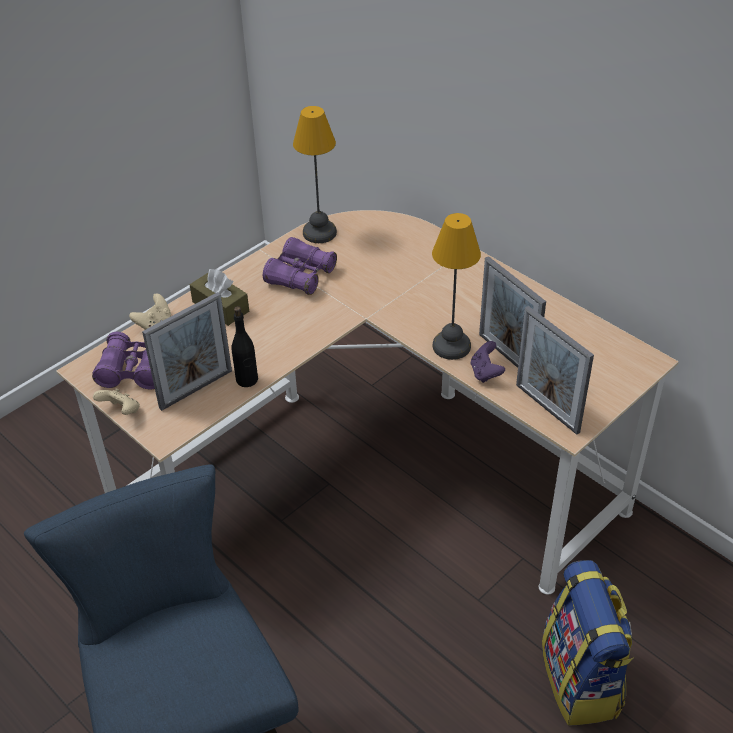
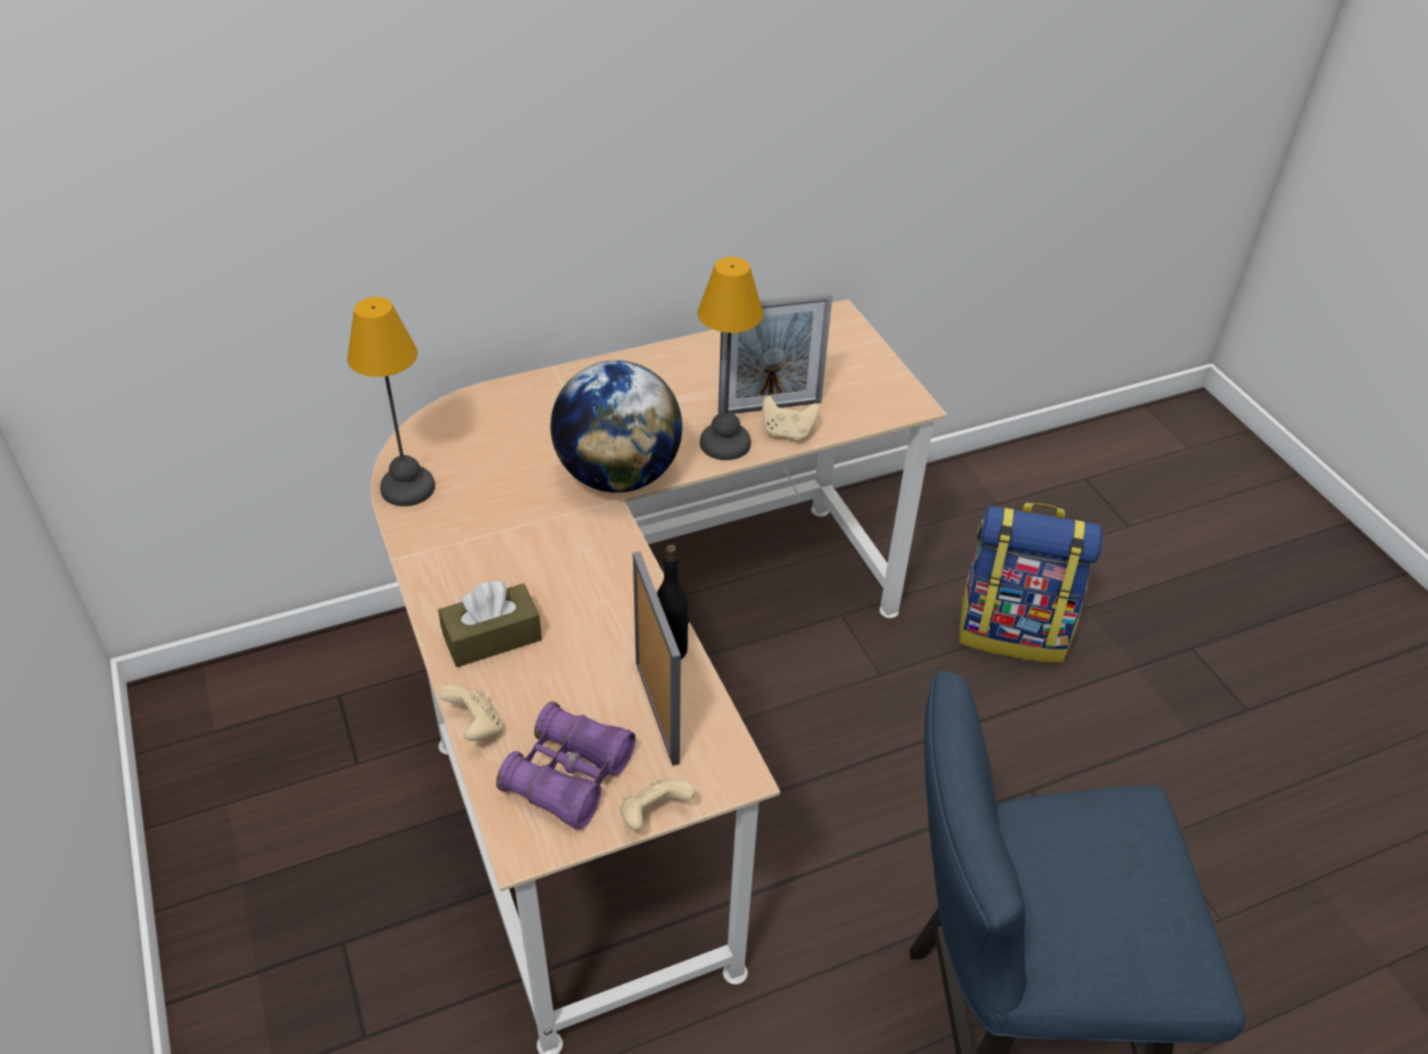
camera: 70 degrees left, 0 degrees up
(300, 276) = (488, 534): purple binoculars -> none
(385, 309) = (618, 475): none -> globe
(485, 373) = (787, 432): purple game controller -> beige game controller
(547, 408) = (870, 408): picture frame -> none

